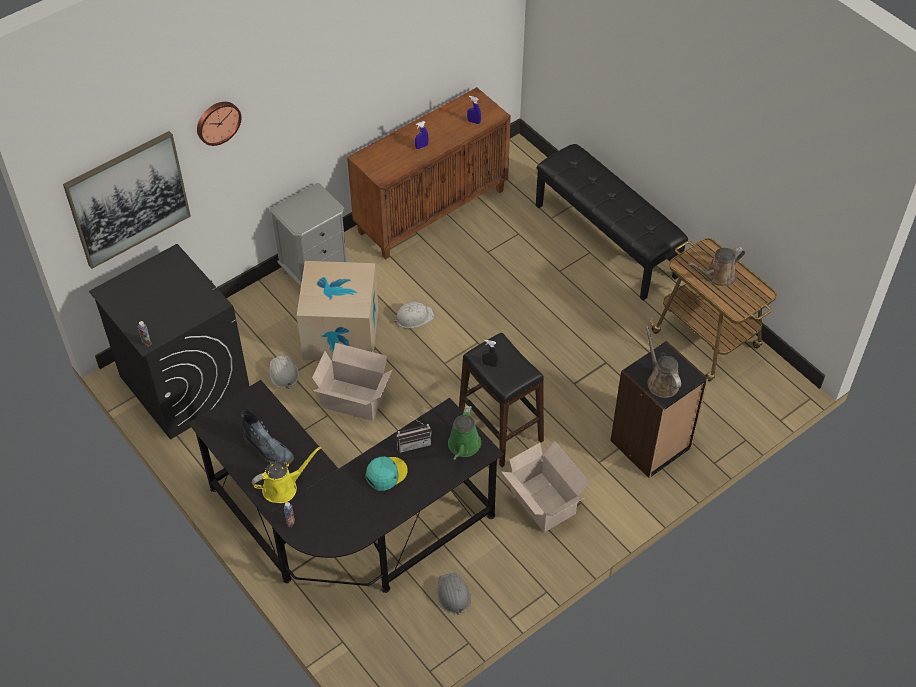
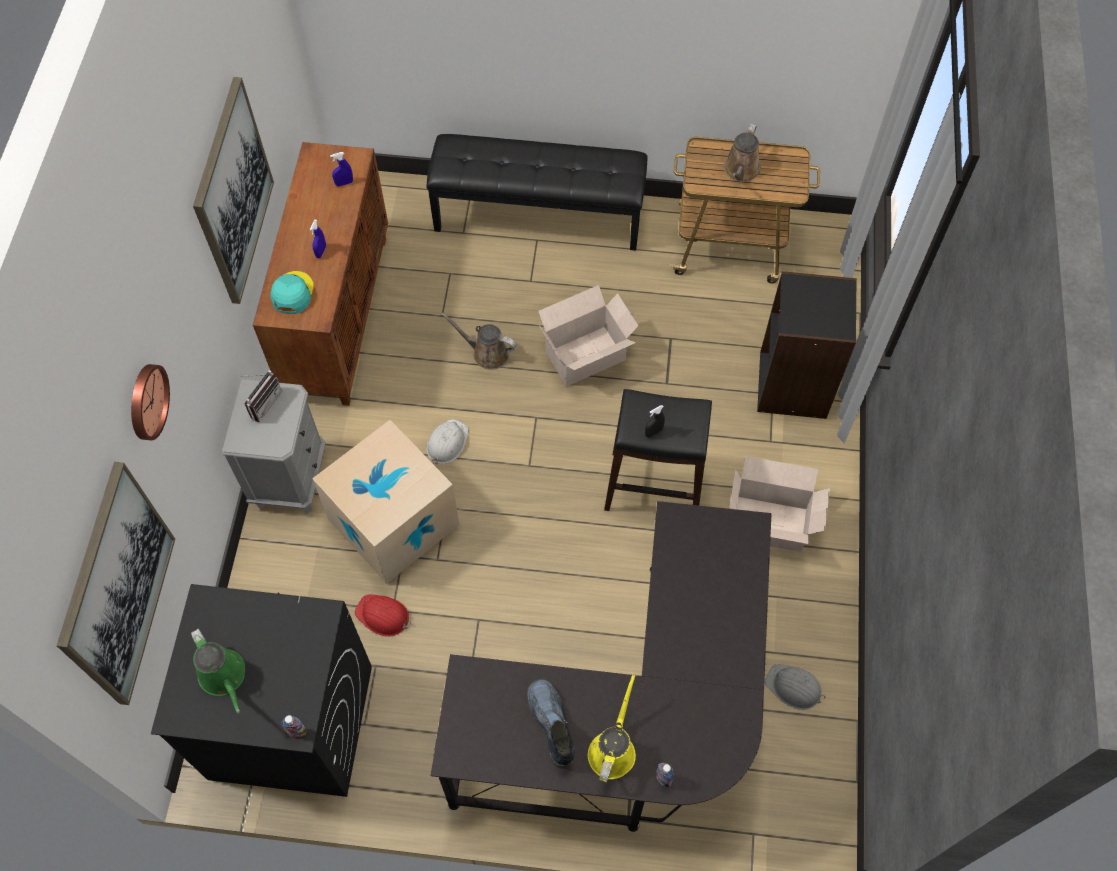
camera: 45 degrees left, 10 degrees up
(269, 450) = (551, 723): boot -> boot turned 105 degrees counterclockwise
(283, 373) = (383, 616): white hard hat -> red hard hat
(354, 400) = (487, 580): cardboard box -> cardboard box (587, 355)
(378, 68) = (232, 192): none -> picture
(386, 474) = (692, 637): turquoise cap -> turquoise cap (292, 293)
(413, 442) = (679, 579): radio -> radio (262, 402)
(463, 446) = (729, 540): green watering can -> green watering can (224, 677)
(661, 381) = (824, 316): brown watering can -> brown watering can (487, 353)

